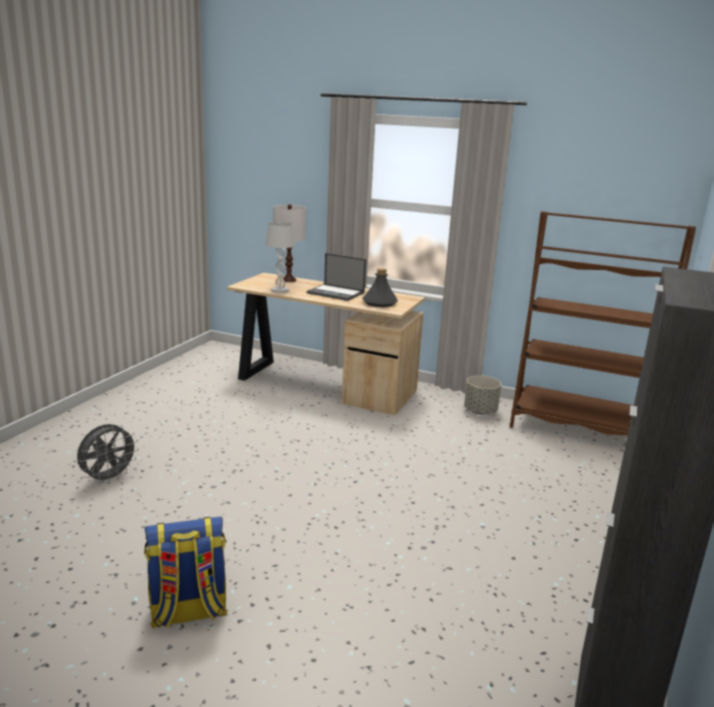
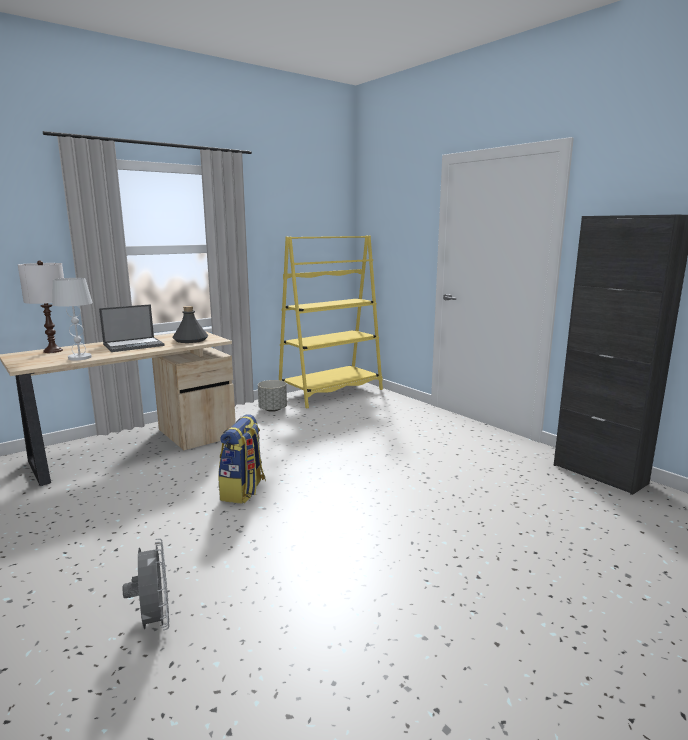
camera: 60 degrees left, 5 degrees down
(188, 612) = (455, 603): backpack -> backpack (243, 491)
(577, 428) = (331, 393): brown bookcase -> yellow bookcase

